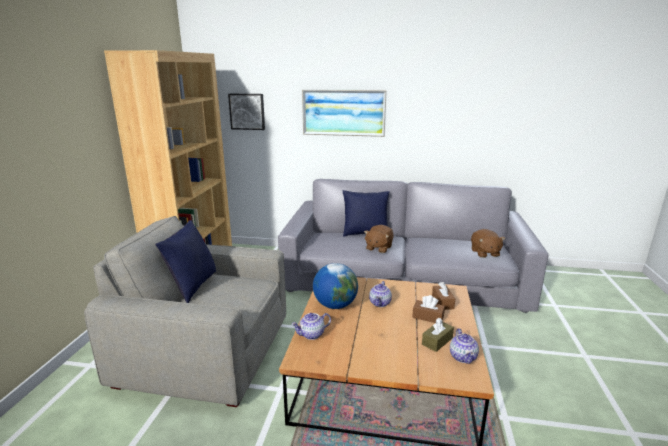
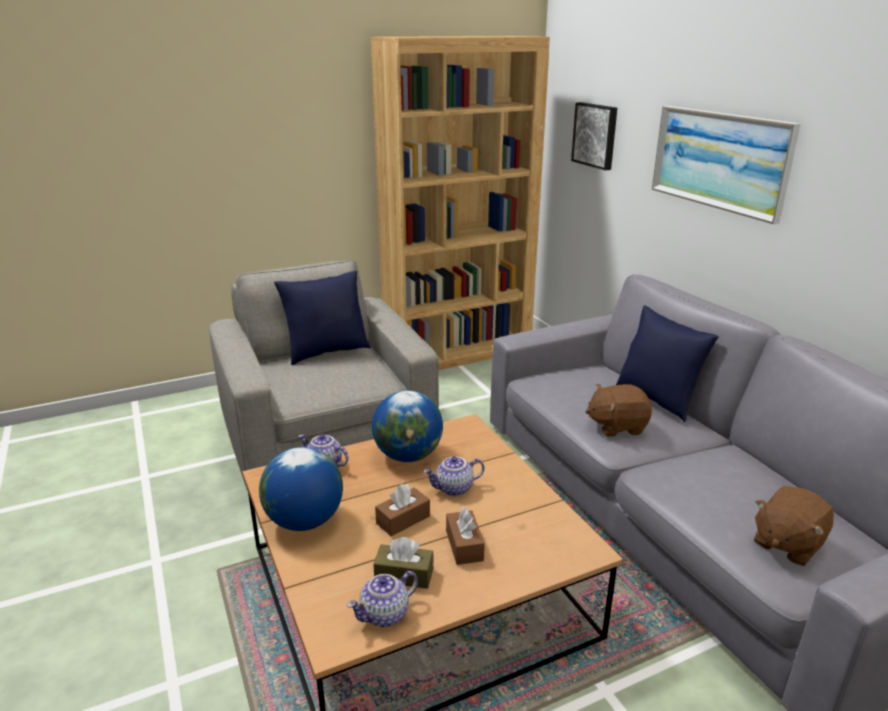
camera: 55 degrees right, 5 degrees up
(361, 359) = (304, 521): none -> globe
(442, 302) = (528, 547): brown tissue box -> brown tissue box (403, 520)

